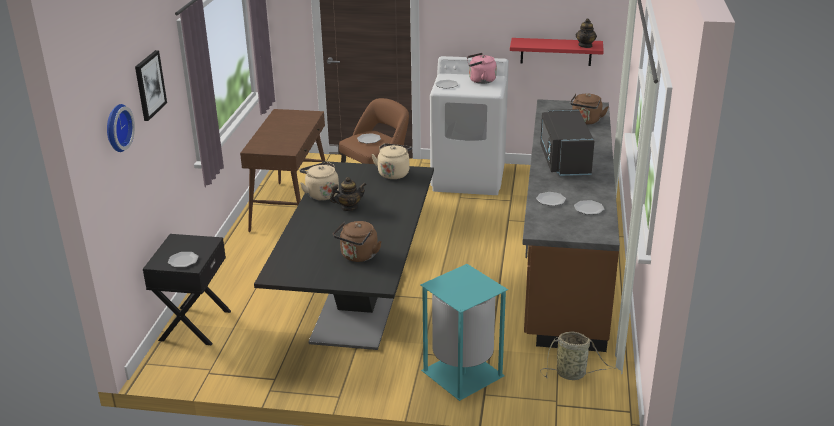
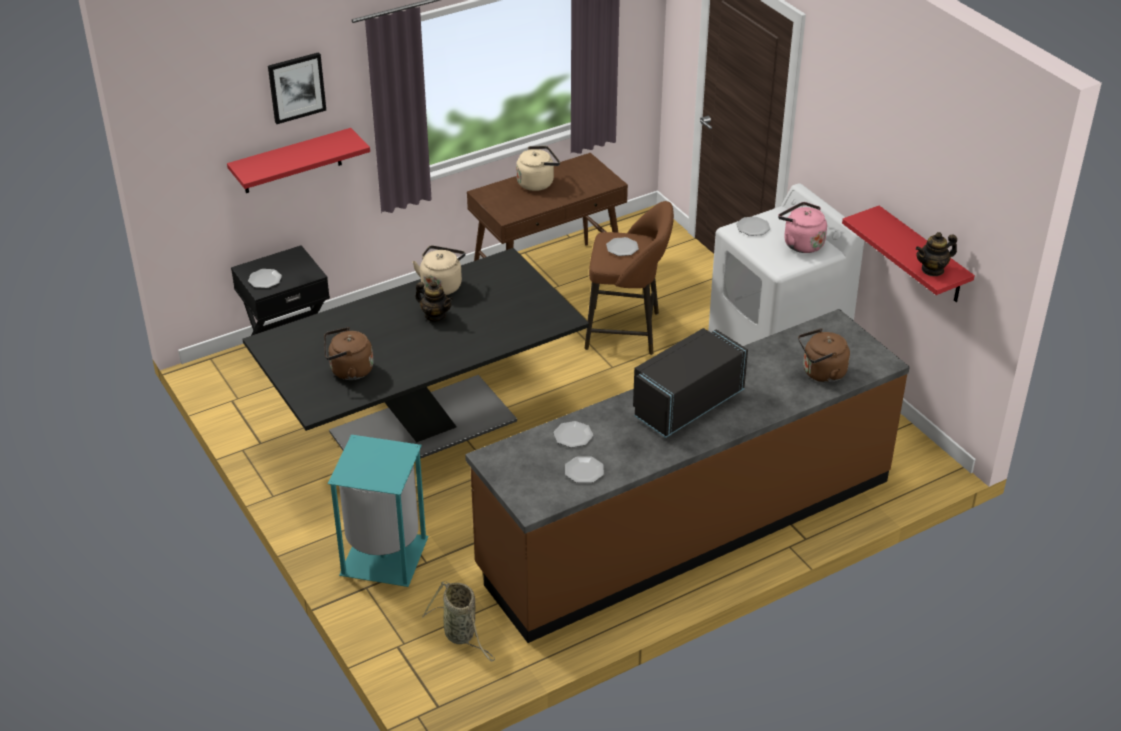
camera: 50 degrees right, 10 degrees up
(116, 127) = (212, 122): wall clock -> none
(155, 156) = (292, 161): none -> red shelf
(394, 173) = (541, 304): beige kettle -> beige kettle (537, 182)

